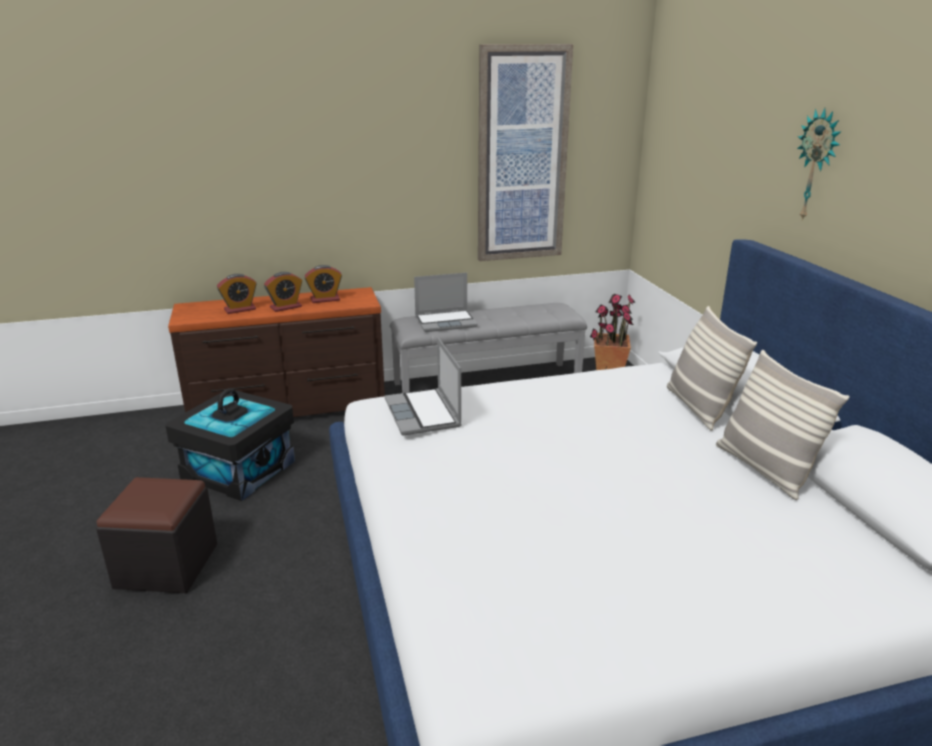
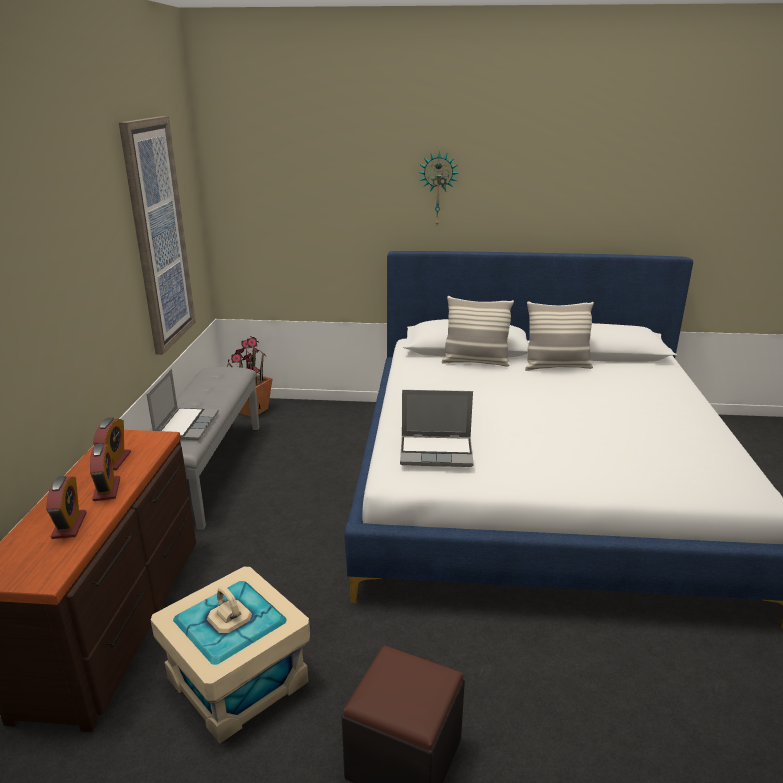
camera: 70 degrees left, 0 degrees up
(238, 470) = (237, 680): black storage box -> beige storage box

